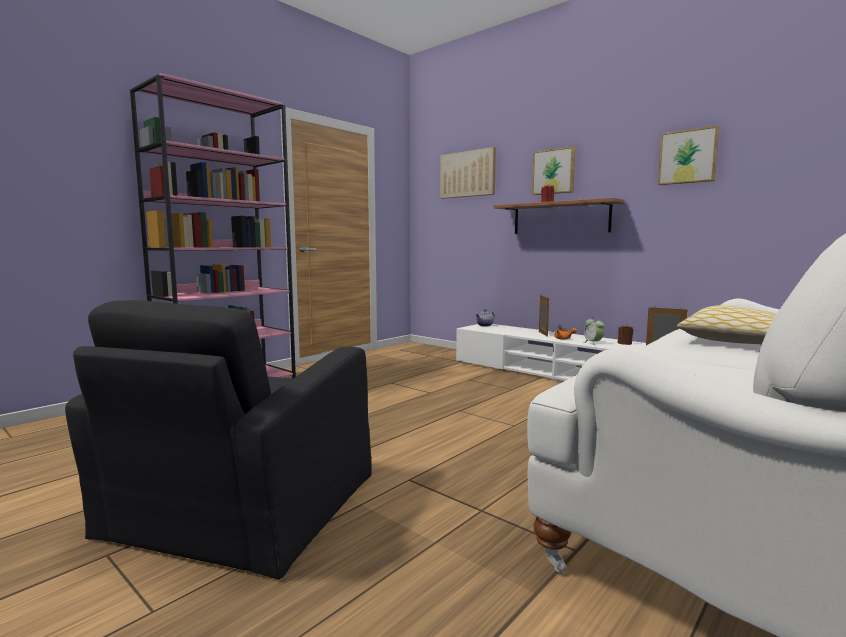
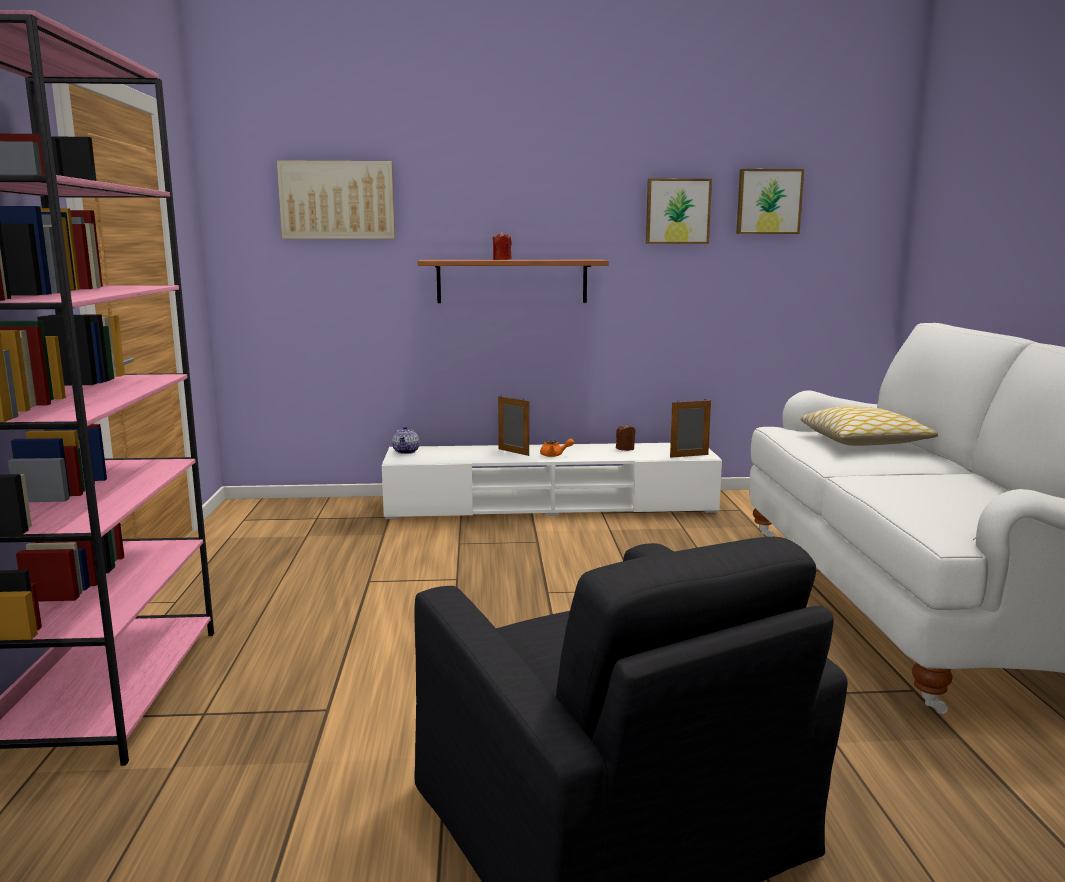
camera: 45 degrees left, 5 degrees up
(554, 171) = (499, 212): picture -> picture (768, 202)
(593, 343) = (597, 455): alarm clock -> none

